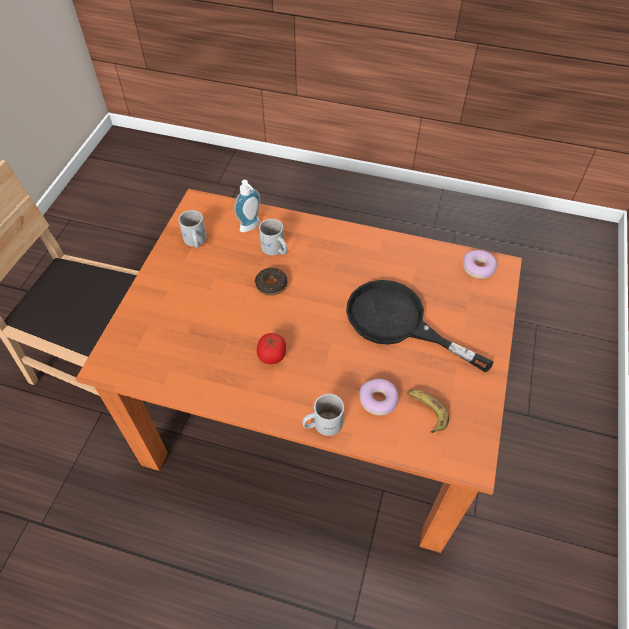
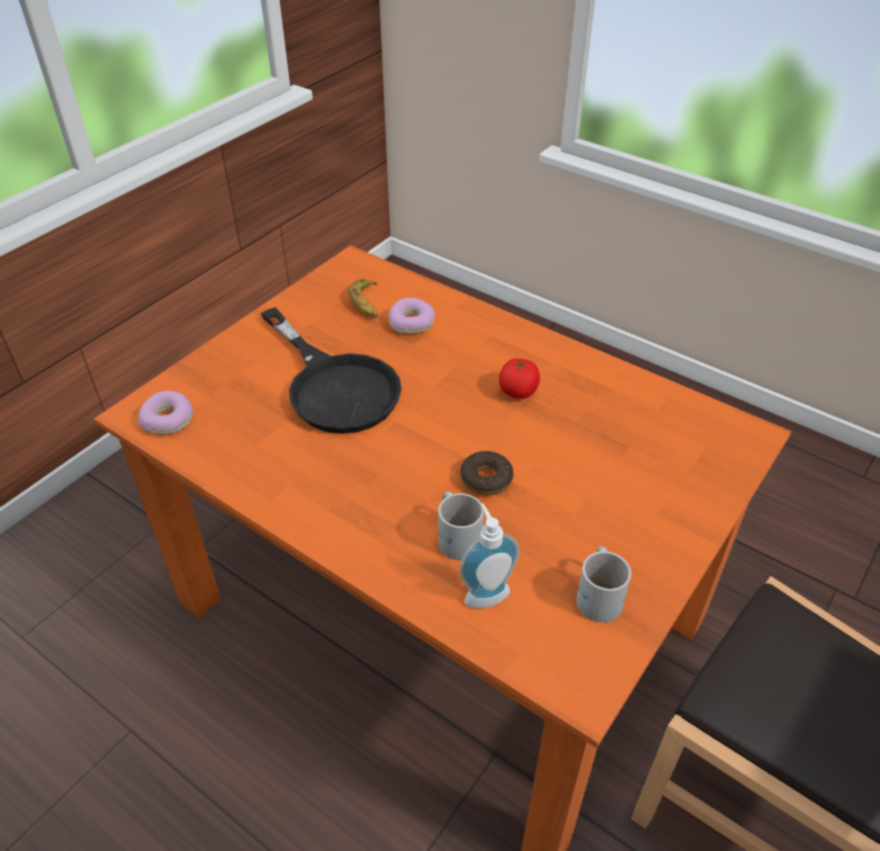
camera: 160 degrees left, 10 degrees down
(322, 423) = (484, 320): white mug -> none

